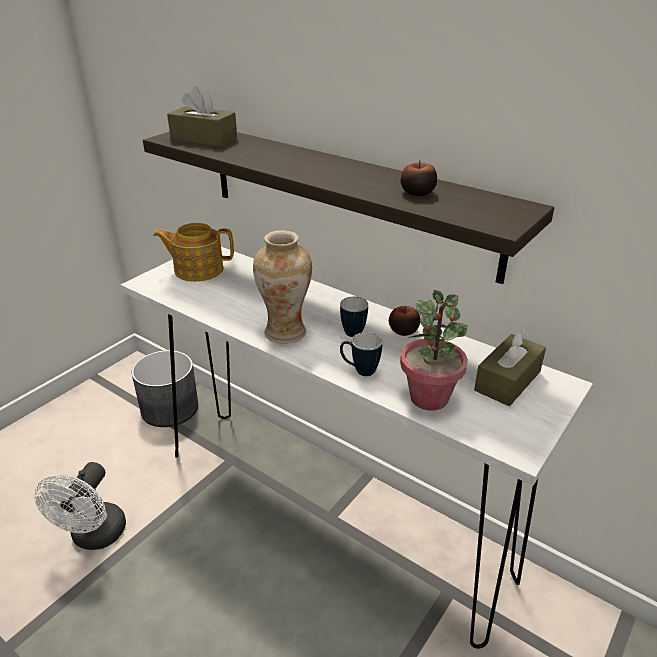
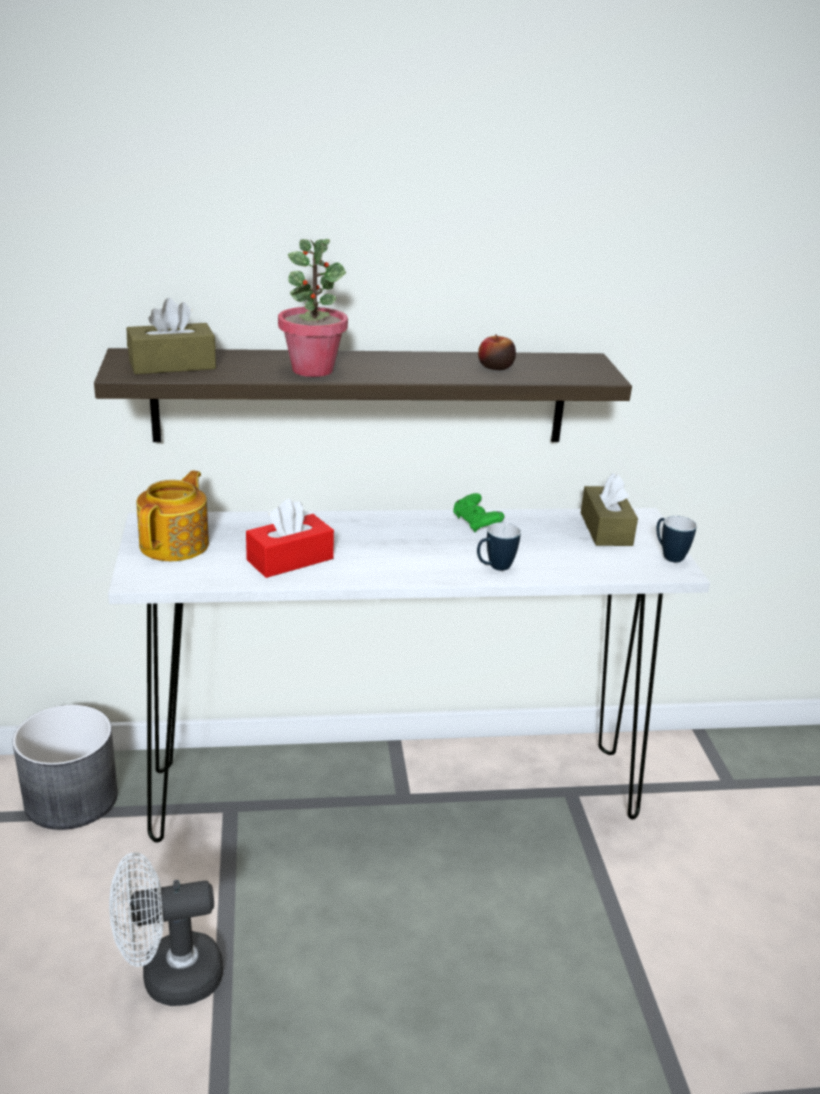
camera: 45 degrees left, 5 degrees down
(94, 537) = (168, 977): white fan -> white fan turned 105 degrees clockwise
(198, 269) = (176, 544): teapot -> teapot turned 150 degrees clockwise
(239, 304) = (290, 559): none -> red tissue box
(285, 332) = (380, 565): vase -> none
(354, 330) = (436, 539): mug -> mug (668, 555)
(403, 331) = (476, 523): apple -> green game controller
(429, 397) = (575, 564): potted plant -> potted plant (312, 369)

